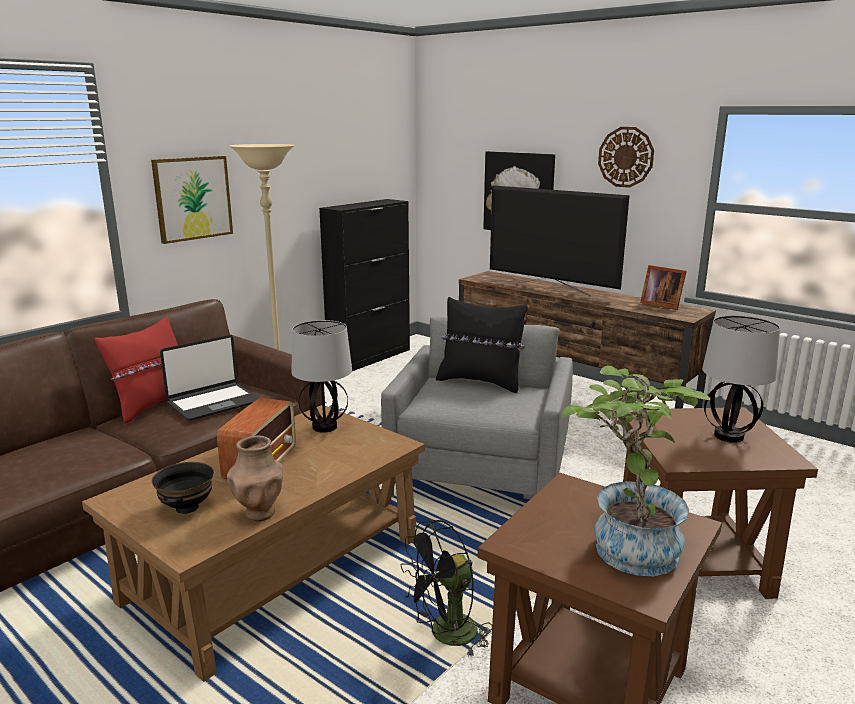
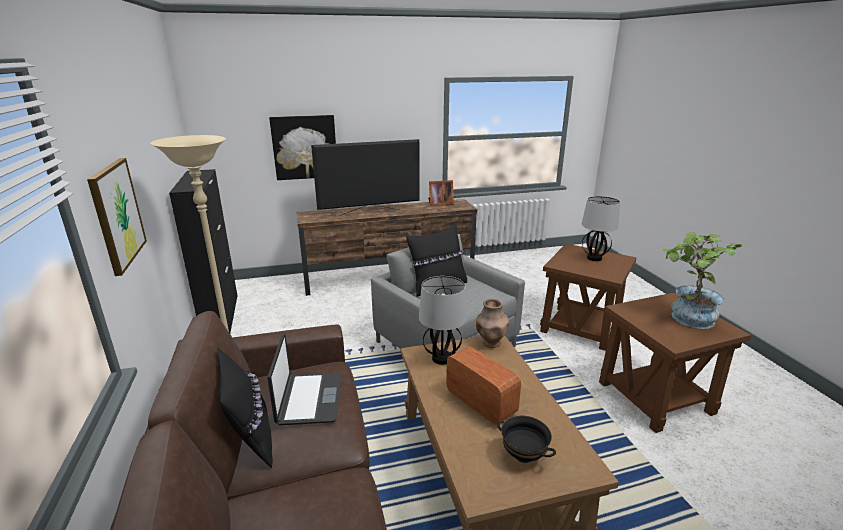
camera: 55 degrees left, 5 degrees up
(154, 405) = (250, 438): red pillow -> black pillow
(260, 513) = (553, 423): brown vase -> brown vase (491, 343)
(445, 636) = (597, 425): black fan -> none
(626, 157) = (388, 113): wall clock -> none

